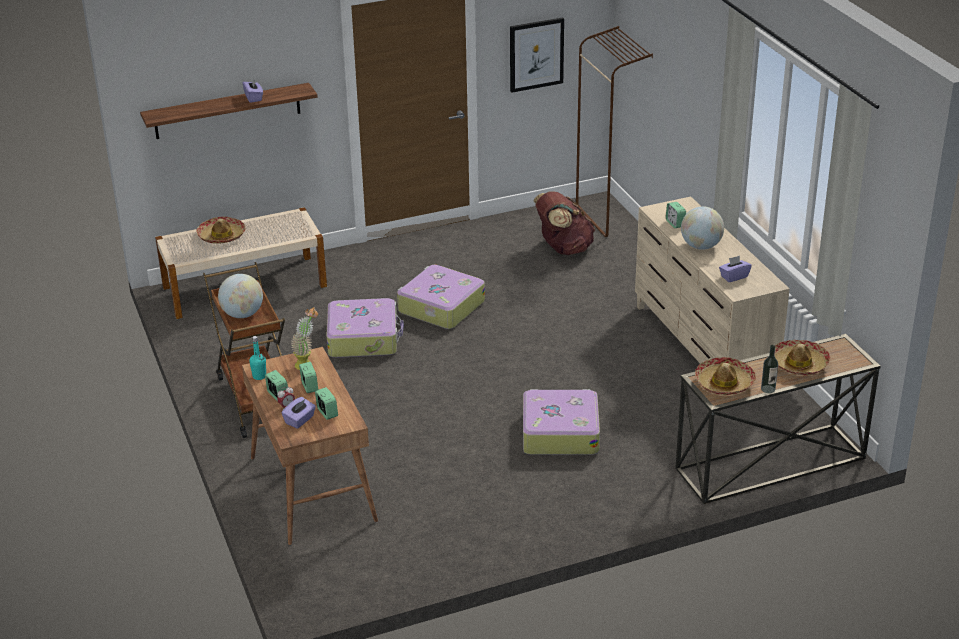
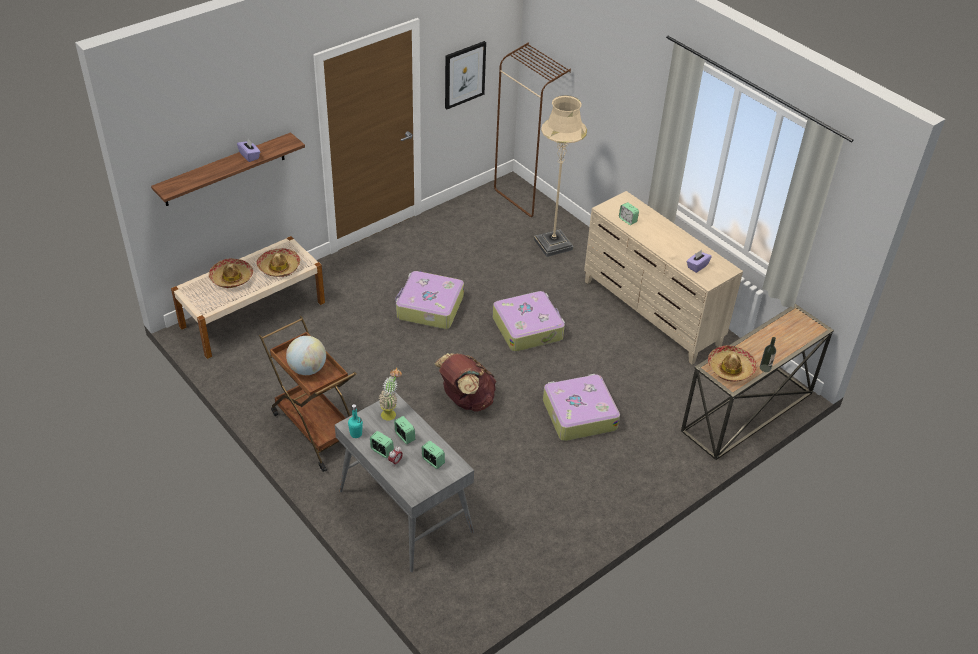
camera: 20 degrees left, 10 degrees up
(300, 420) = (413, 474): purple tissue box -> none
(311, 489) = (404, 511): brown desk -> grey desk
(363, 338) = (379, 350): suitcase -> suitcase (528, 328)
(563, 248) = (503, 233): brown backpack -> brown backpack (466, 400)
(618, 266) = (553, 244): none -> beige floor lamp
(701, 246) = (658, 240): globe -> none
(799, 364) = (776, 339): hat -> hat (279, 267)

